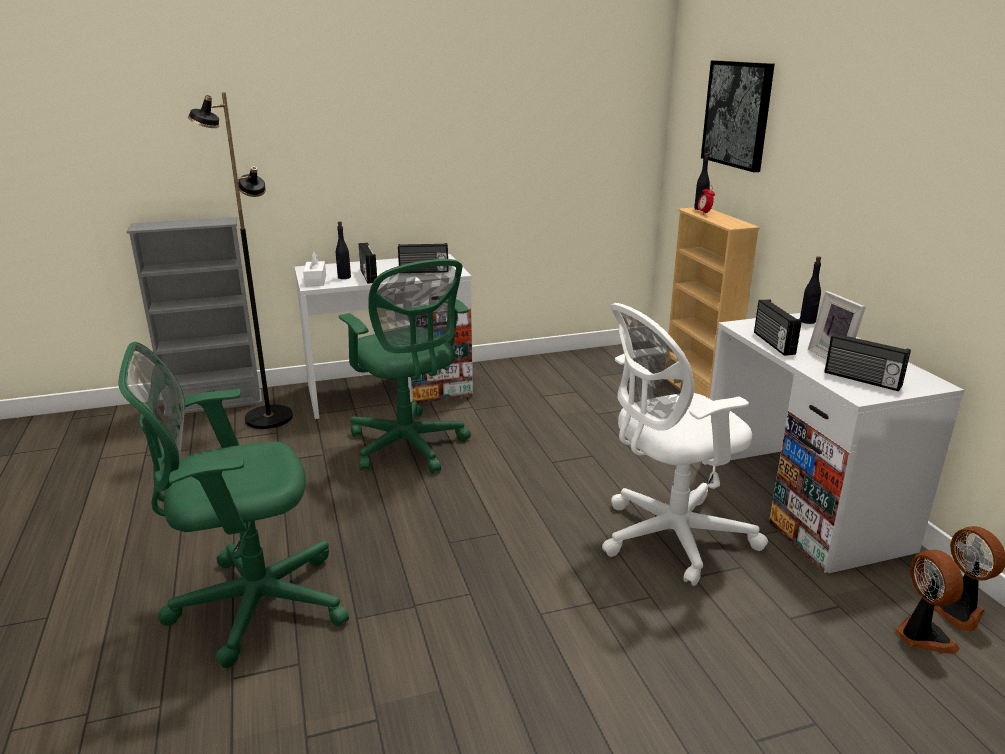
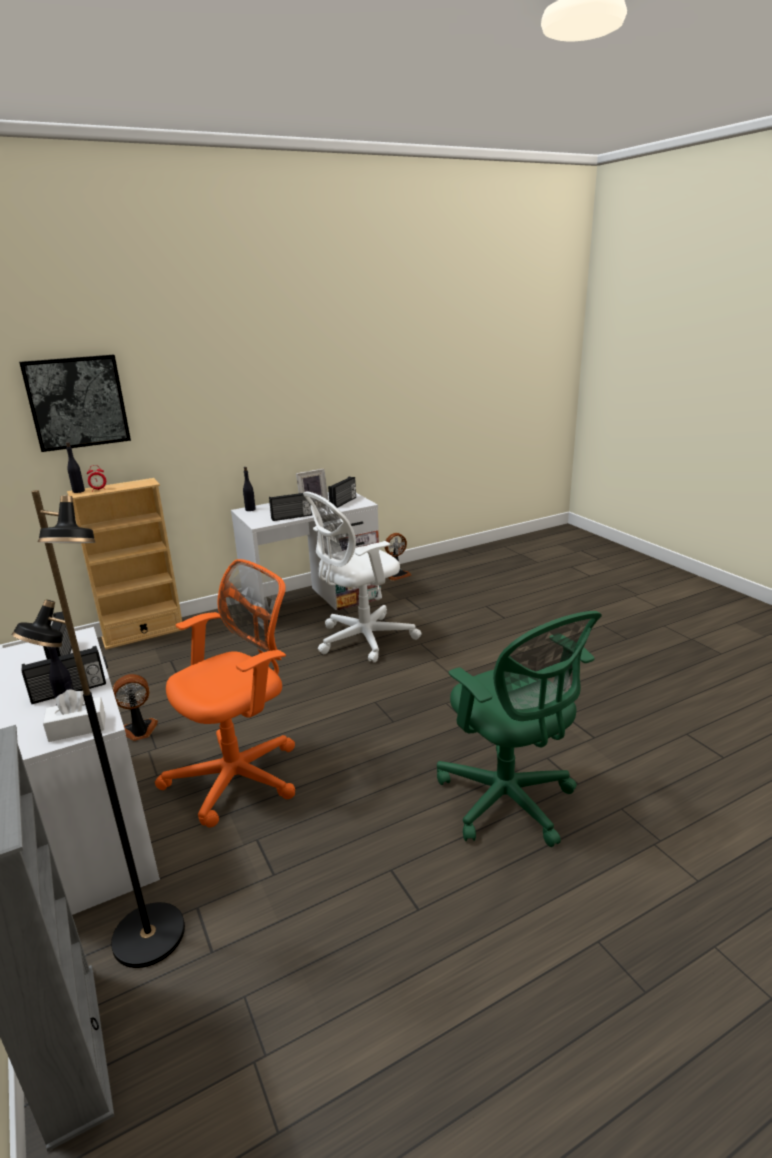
camera: 100 degrees left, 0 degrees up
(409, 447) = (241, 776): green office chair -> orange office chair
(668, 538) = (361, 640): white office chair -> white office chair turned 90 degrees clockwise
(921, 635) = (418, 583): fan -> fan (139, 731)

